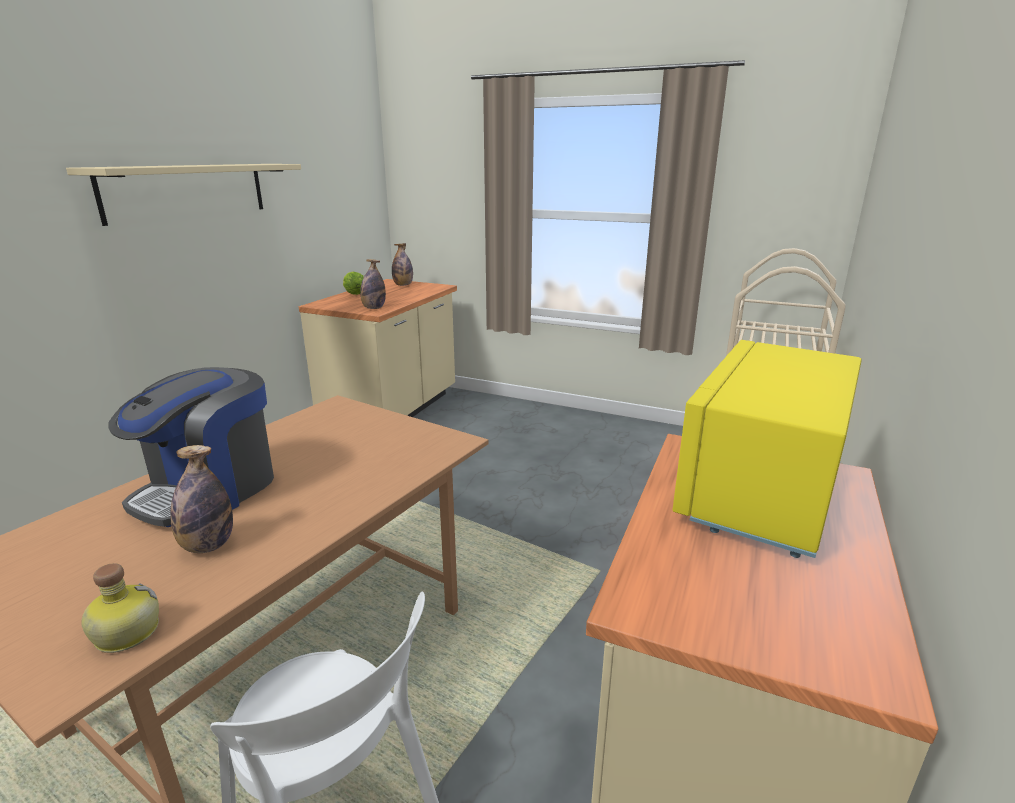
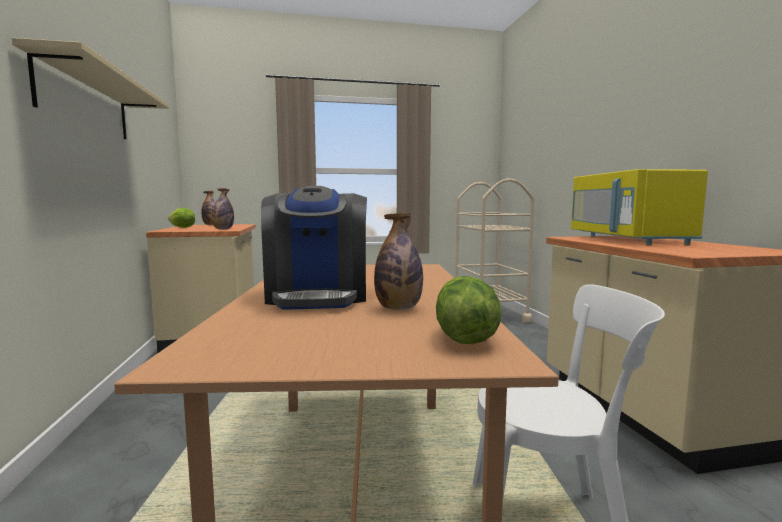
camera: 35 degrees left, 15 degrees down
(125, 632) = (464, 337): bottle -> lettuce

